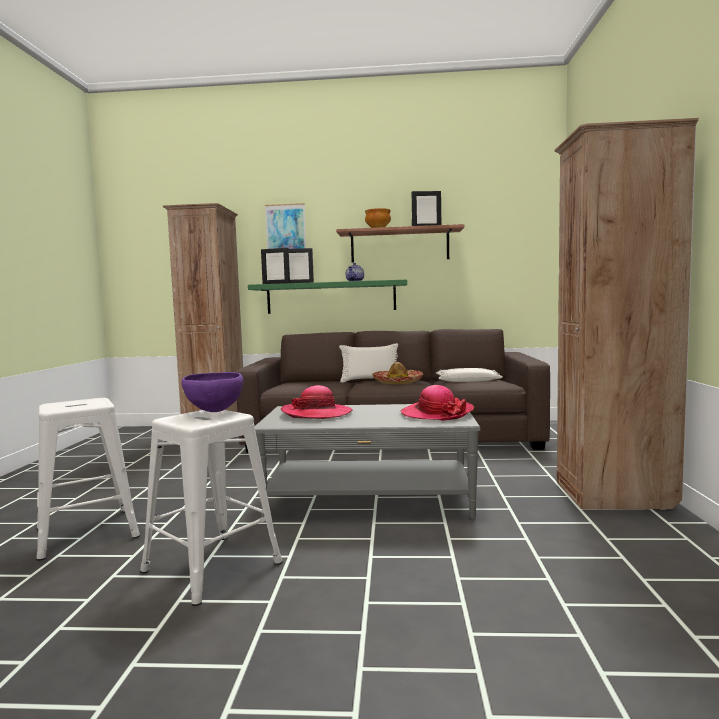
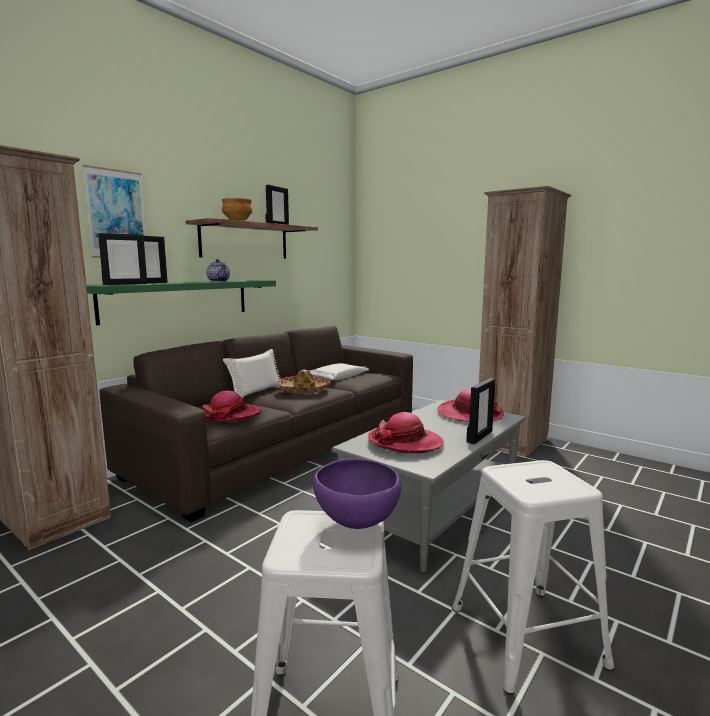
camera: 55 degrees left, 5 degrees up
(214, 412) = (514, 470): purple bowl -> purple bowl (356, 524)
(302, 385) = (229, 415): none -> hat
(373, 424) = (479, 436): none -> picture frame

